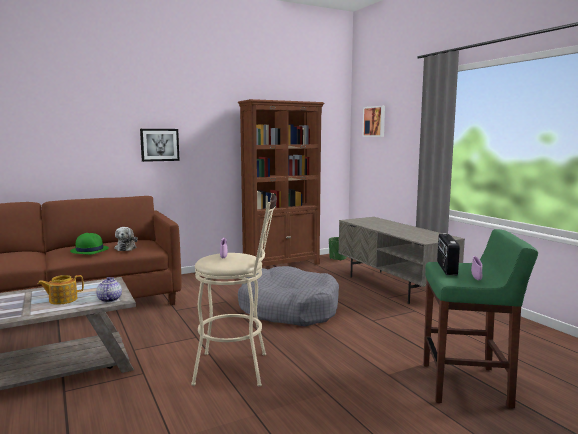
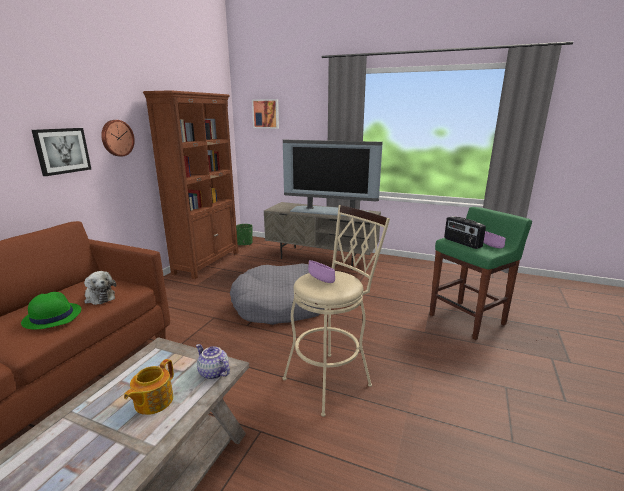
camera: 40 degrees left, 10 degrees up
(208, 138) = (117, 138): none -> wall clock
(403, 229) = (330, 211): none -> television

